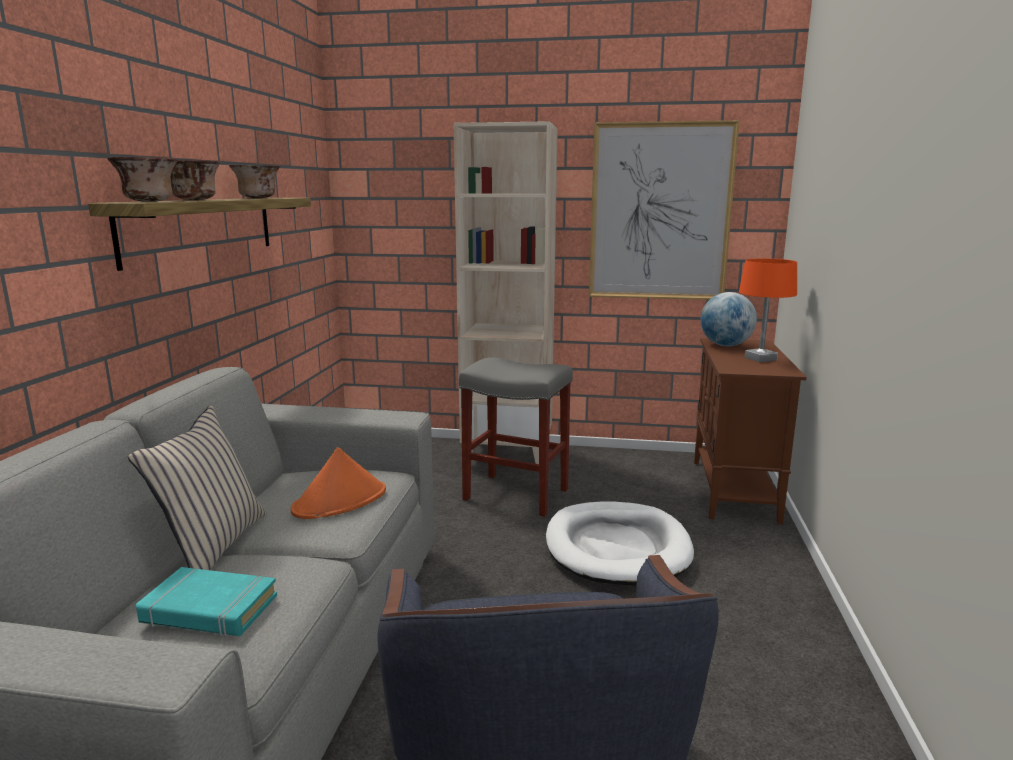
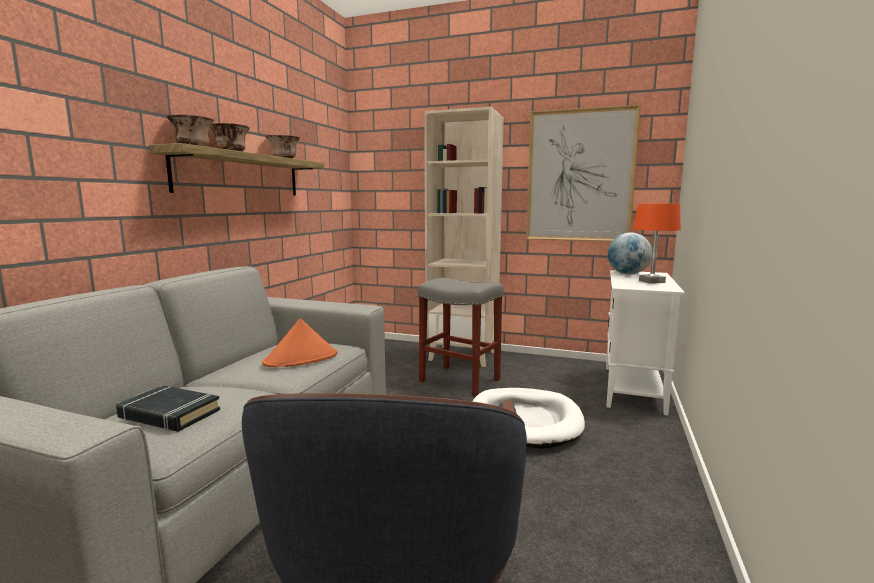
camera: 10 degrees right, 5 degrees down
(209, 610) = (169, 414): turquoise book -> black book
(212, 545) = (201, 379): beige pillow -> none
(734, 491) = (633, 389): brown cabinet -> white cabinet

